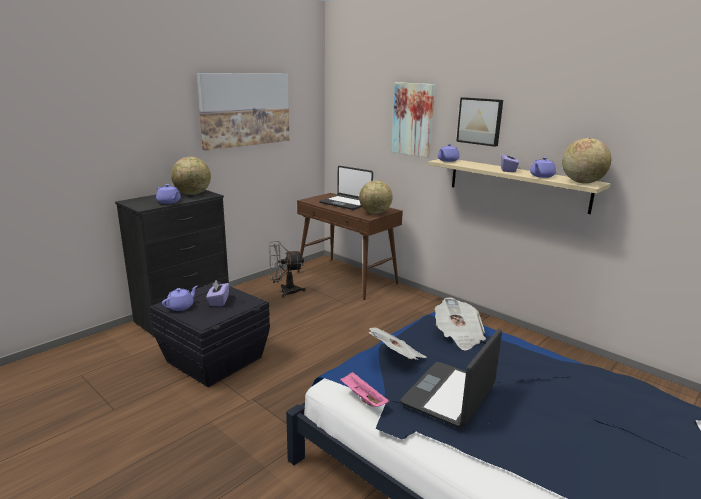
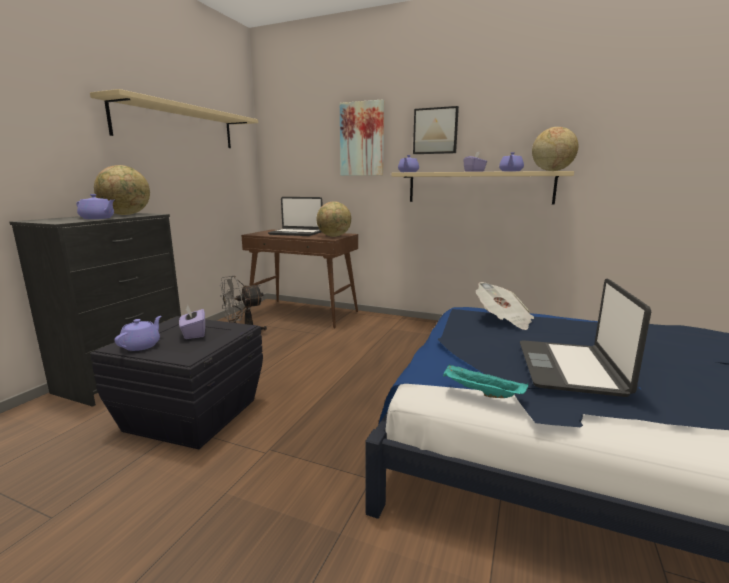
camera: 20 degrees left, 5 degrees down
(245, 109) = (177, 126): picture -> beige shelf
(362, 398) = (481, 393): pink tray -> turquoise tray
(396, 358) = (470, 347): newspaper -> none

